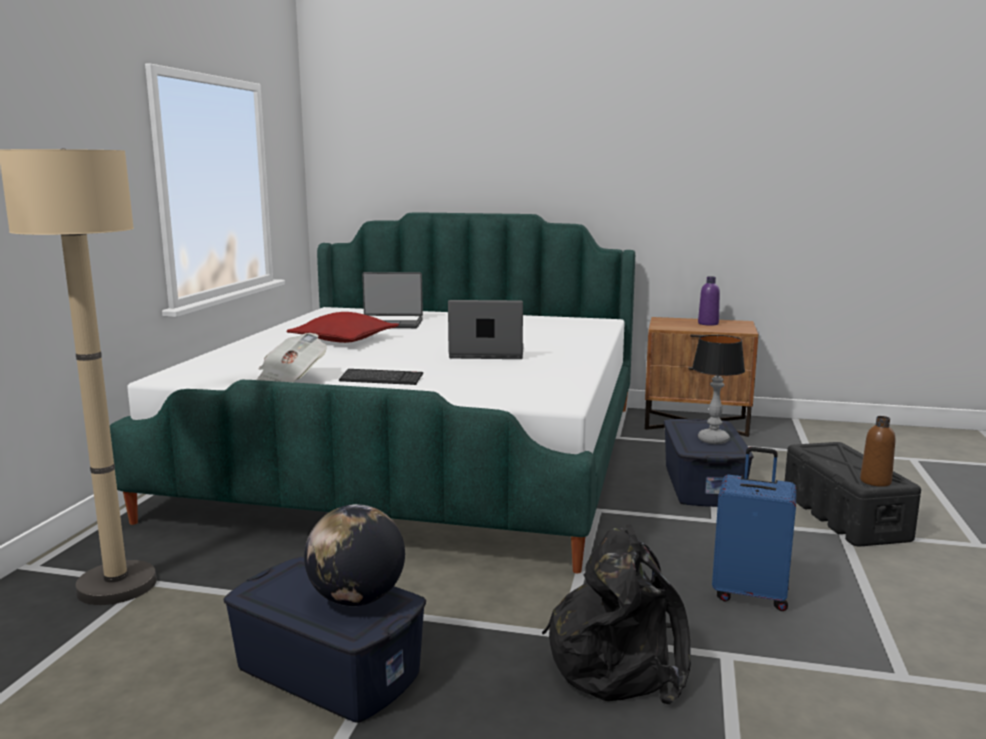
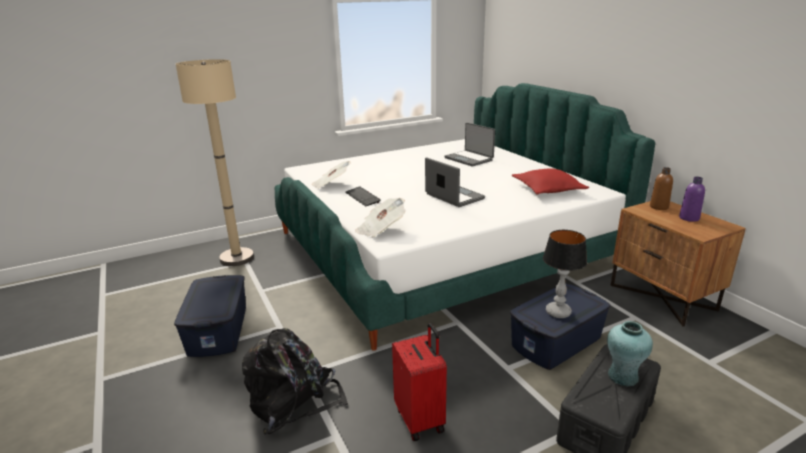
camera: 50 degrees right, 10 degrees up
(344, 340) = (416, 165): red pillow -> red pillow (548, 189)
(356, 599) = (216, 304): globe -> none
(508, 395) = (380, 230): none -> newspaper
(750, 594) = (421, 419): blue suitcase -> red suitcase
(845, 458) = (622, 376): none -> turquoise vase
(875, 481) = (592, 405): brown bottle -> brown bottle (659, 207)

